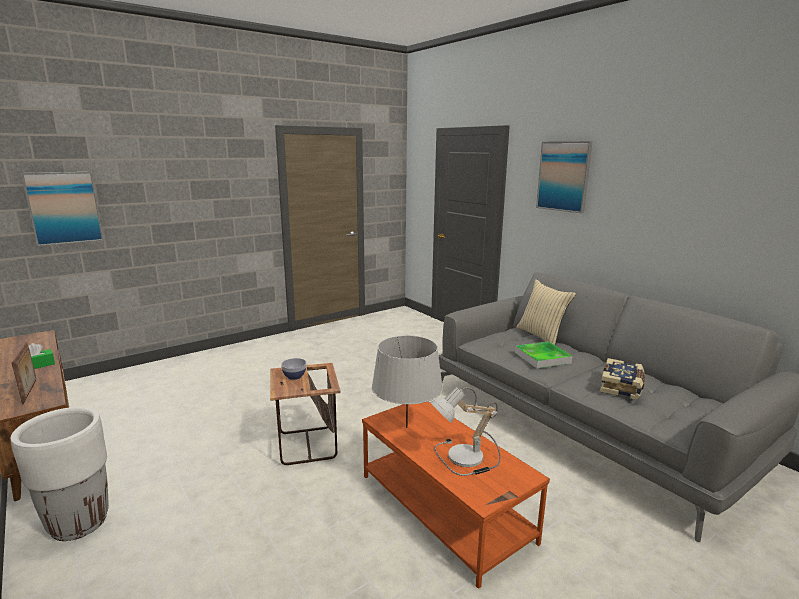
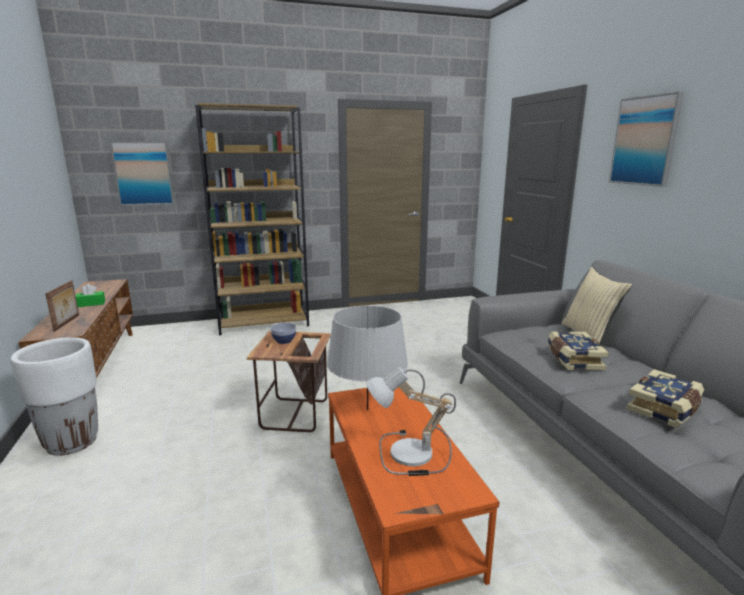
camera: 20 degrees right, 0 degrees up
(216, 358) = (264, 323): none -> brown bookcase
(542, 357) = (573, 359): tray -> book

